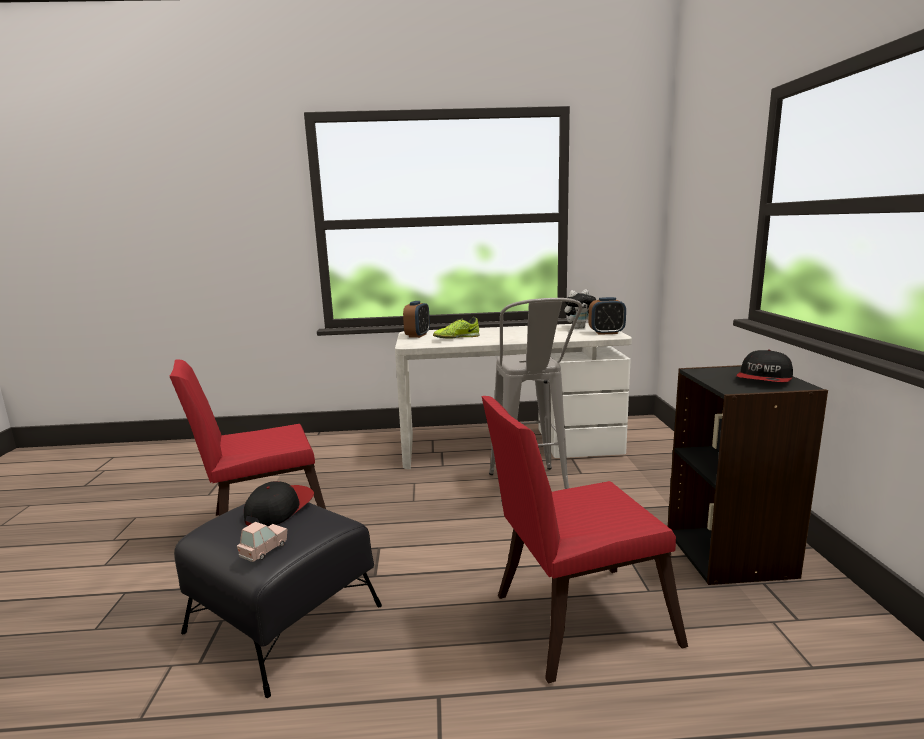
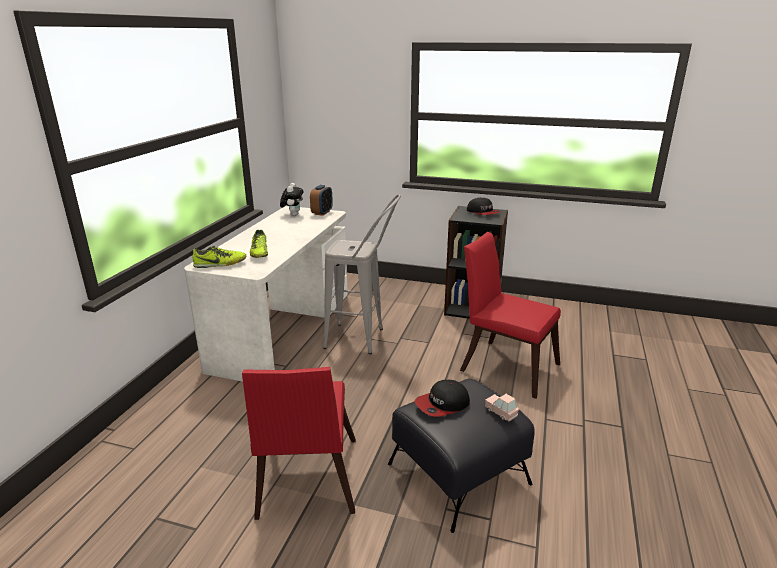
camera: 70 degrees left, 10 degrees up
(279, 508) = (442, 404): cap -> cap turned 75 degrees counterclockwise
(417, 335) = (220, 264): alarm clock -> shoe
(573, 620) = (504, 365): red chair -> red chair turned 120 degrees clockwise

